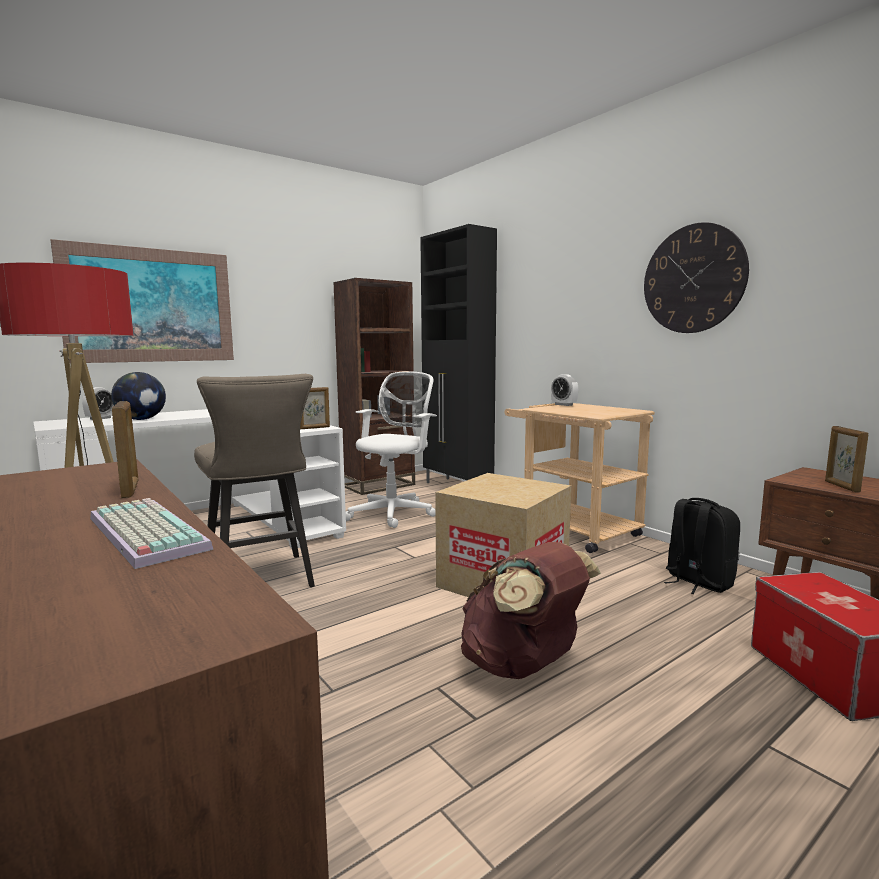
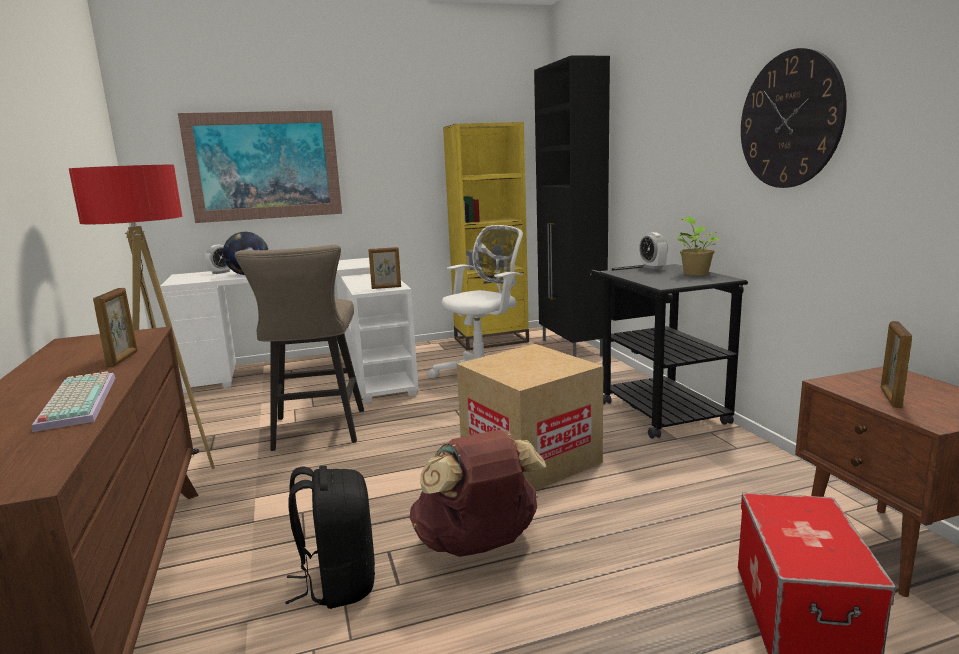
camera: 20 degrees right, 5 degrees up
(378, 485) = (491, 340): brown bookcase -> yellow bookcase
(572, 529) = (656, 409): beige cart -> black cart
(604, 408) = (695, 273): none -> potted plant
(697, 582) = (748, 487): black backpack -> black backpack (338, 582)

